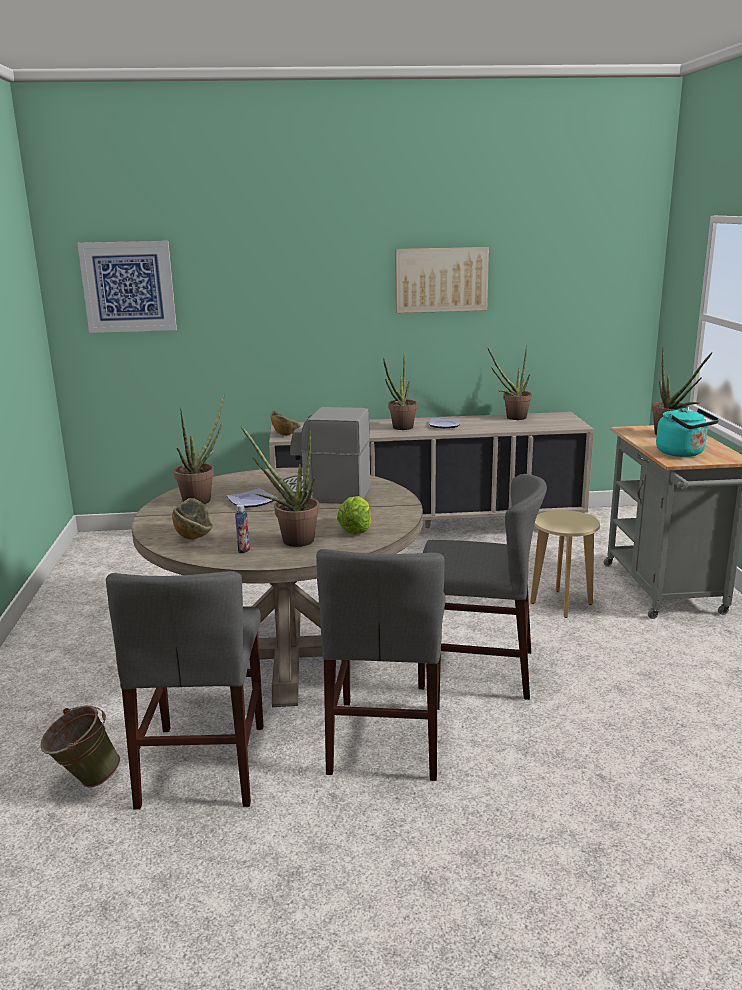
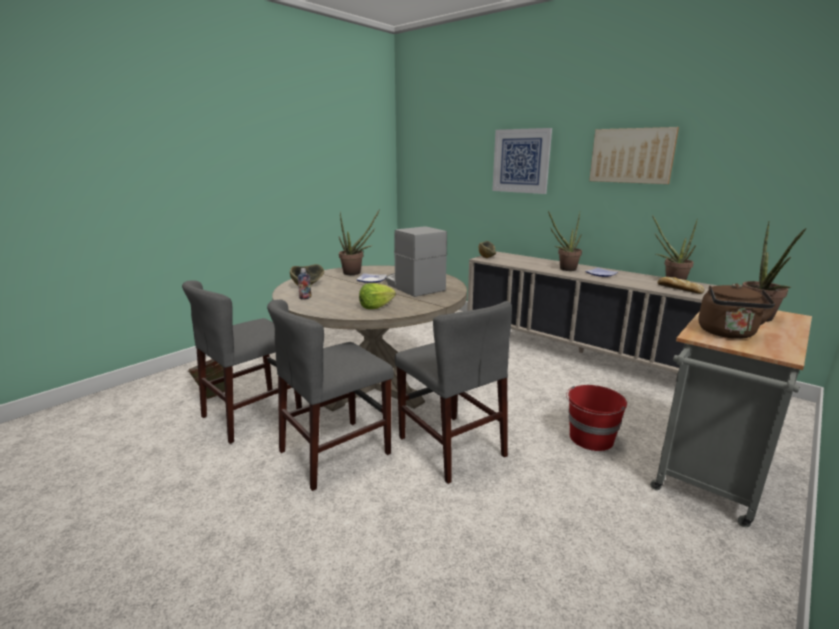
camera: 45 degrees right, 0 degrees up
(128, 287) = (433, 154): picture -> picture (521, 161)
(291, 540) = (335, 301): potted plant -> none
(533, 424) = (678, 289): none -> bread
(561, 603) = (591, 438): beige stool -> red bucket
(683, 453) = (728, 333): turquoise kettle -> brown kettle

